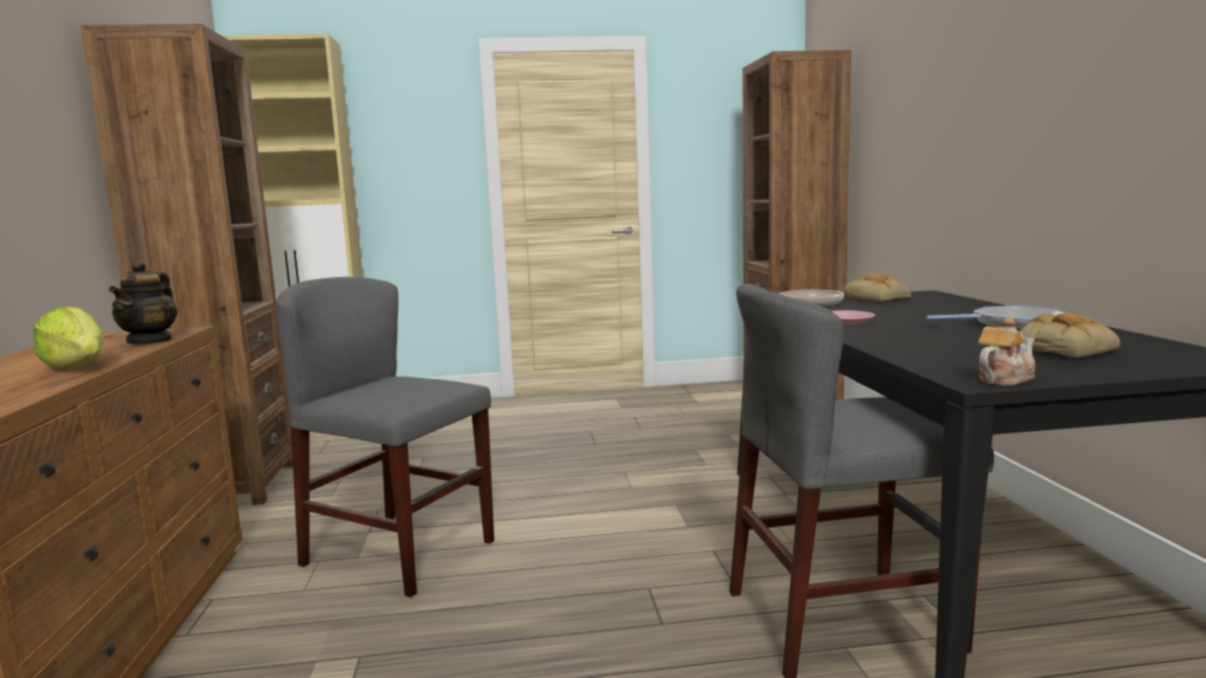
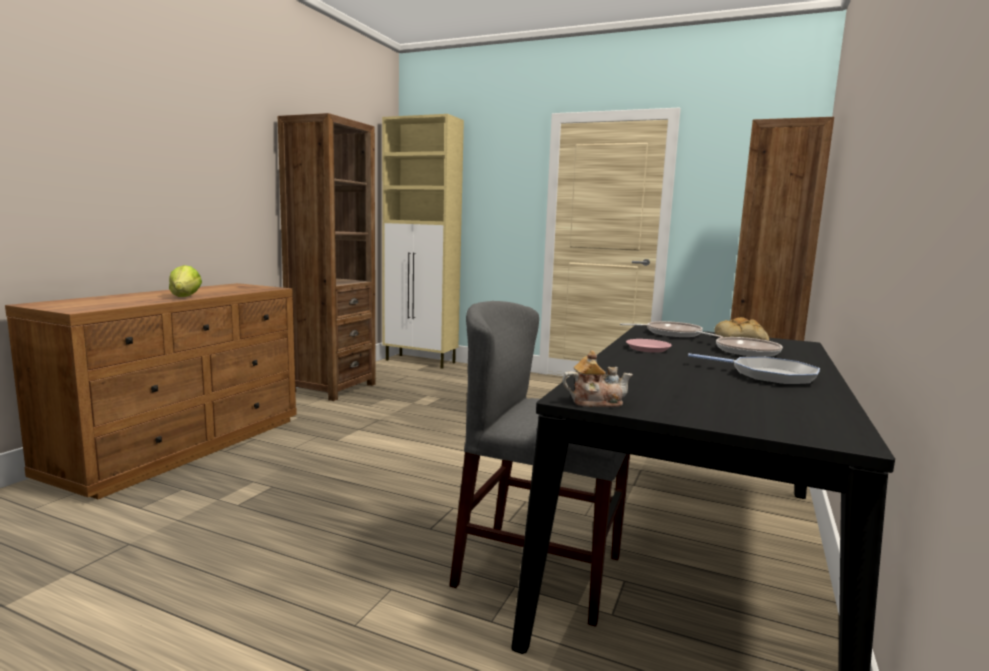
camera: 30 degrees right, 0 degrees up
(151, 341) = (245, 291): teapot -> none
(399, 553) = (357, 444): grey chair -> none
(918, 308) = (743, 351): none -> frying pan
(1064, 349) = (729, 398): bread -> none

